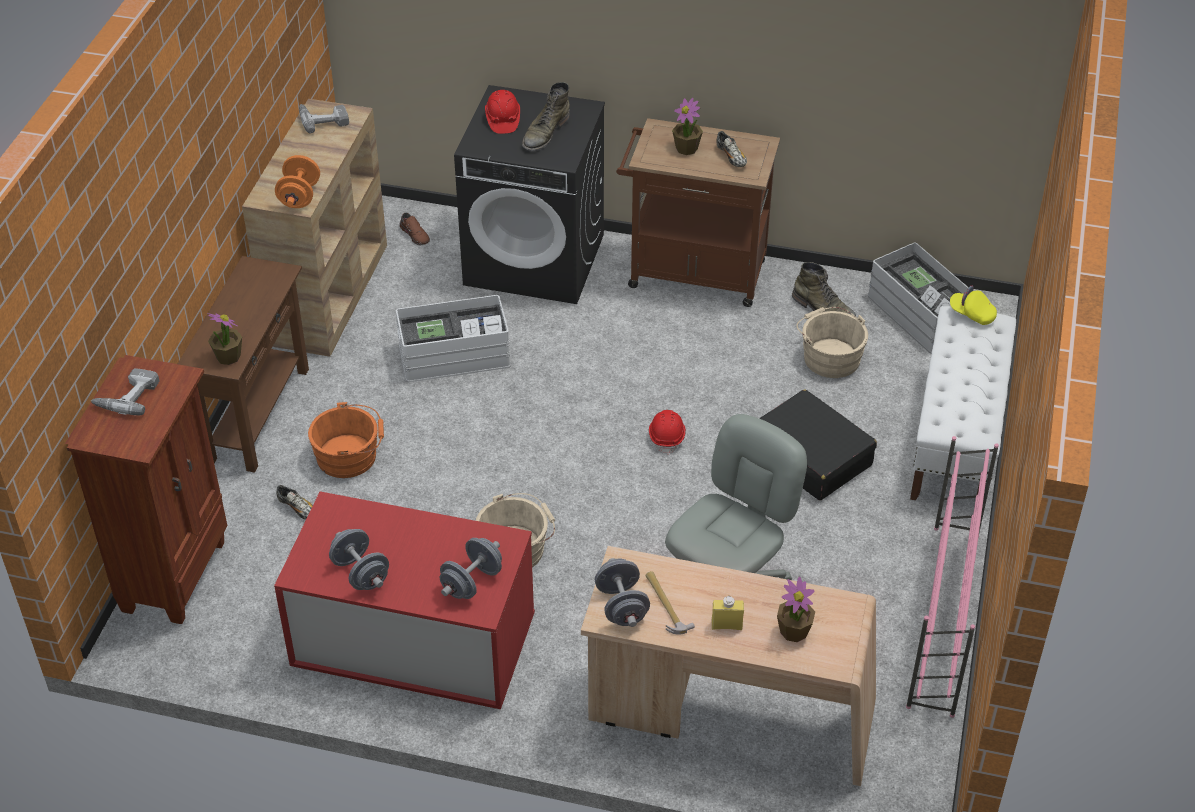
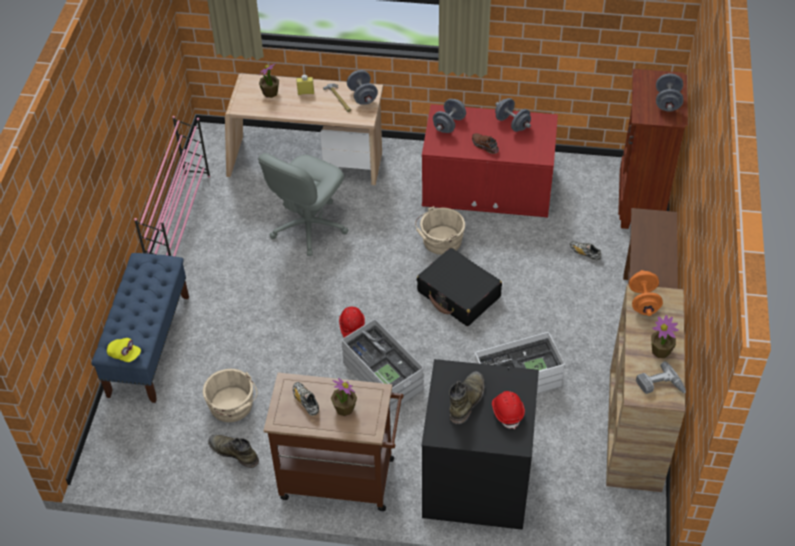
camera: 175 degrees right, 5 degrees up
(127, 397) = (667, 102): power drill -> grey dumbbell
(228, 356) = (646, 222): potted plant -> potted plant (661, 351)
(350, 456) = (564, 292): orange bucket -> none
(415, 235) = (585, 501): brown shoe -> brown shoe (484, 146)
(810, 456) = (252, 321): black suitcase -> black suitcase (459, 294)
(921, 314) = (155, 455): grey storage box -> grey storage box (382, 375)
(956, 438) = (149, 345): white bench -> blue bench

